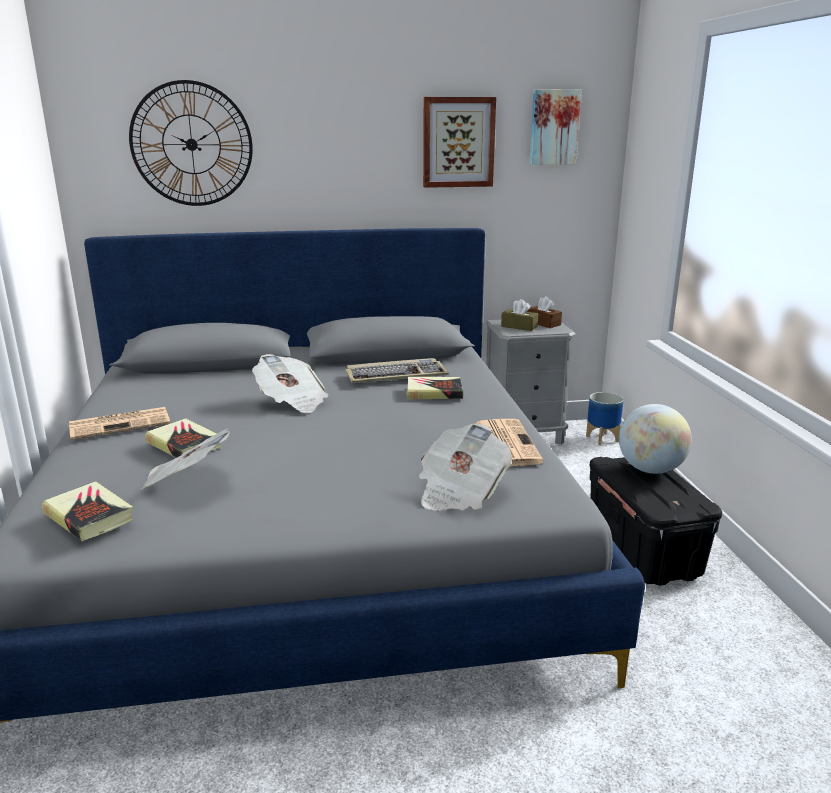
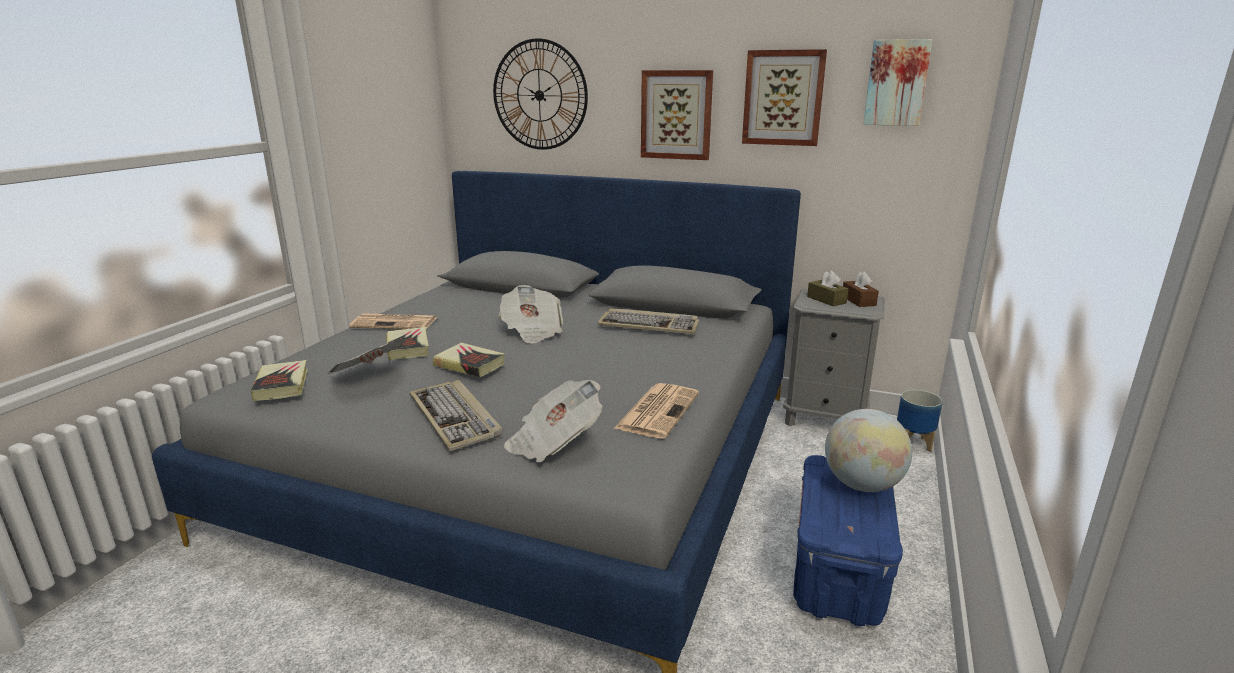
camera: 30 degrees right, 0 degrees up
(337, 496) = (455, 418): none -> keyboard
(354, 161) = (676, 115): none -> picture
(434, 392) = (660, 348): book -> book (469, 364)
(644, 551) = (838, 575): black storage box -> blue storage box

